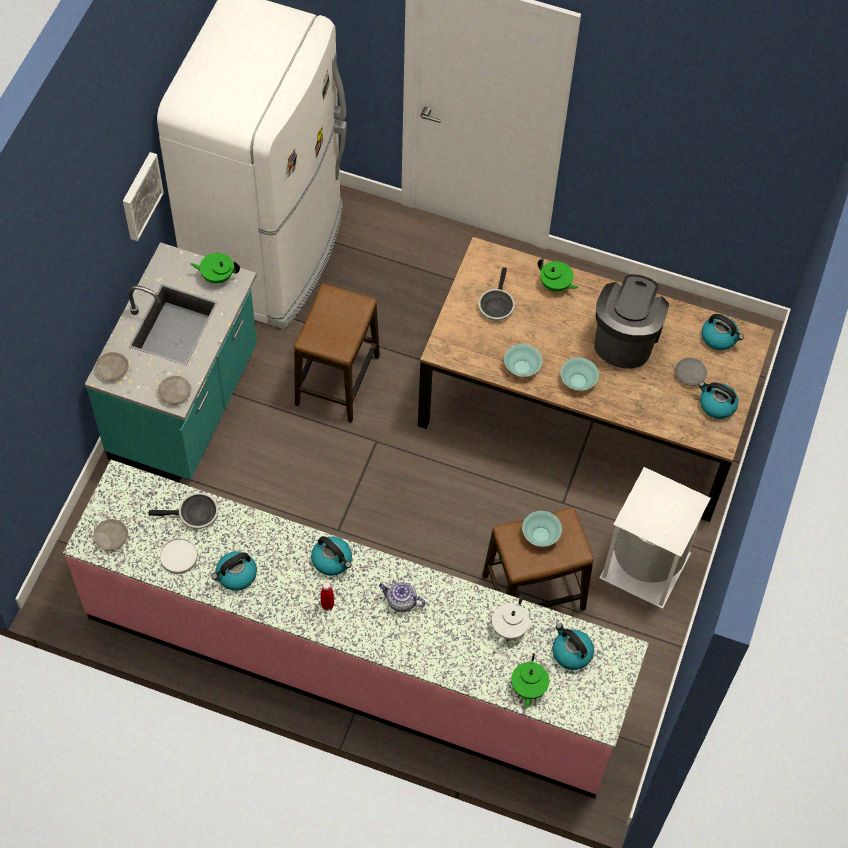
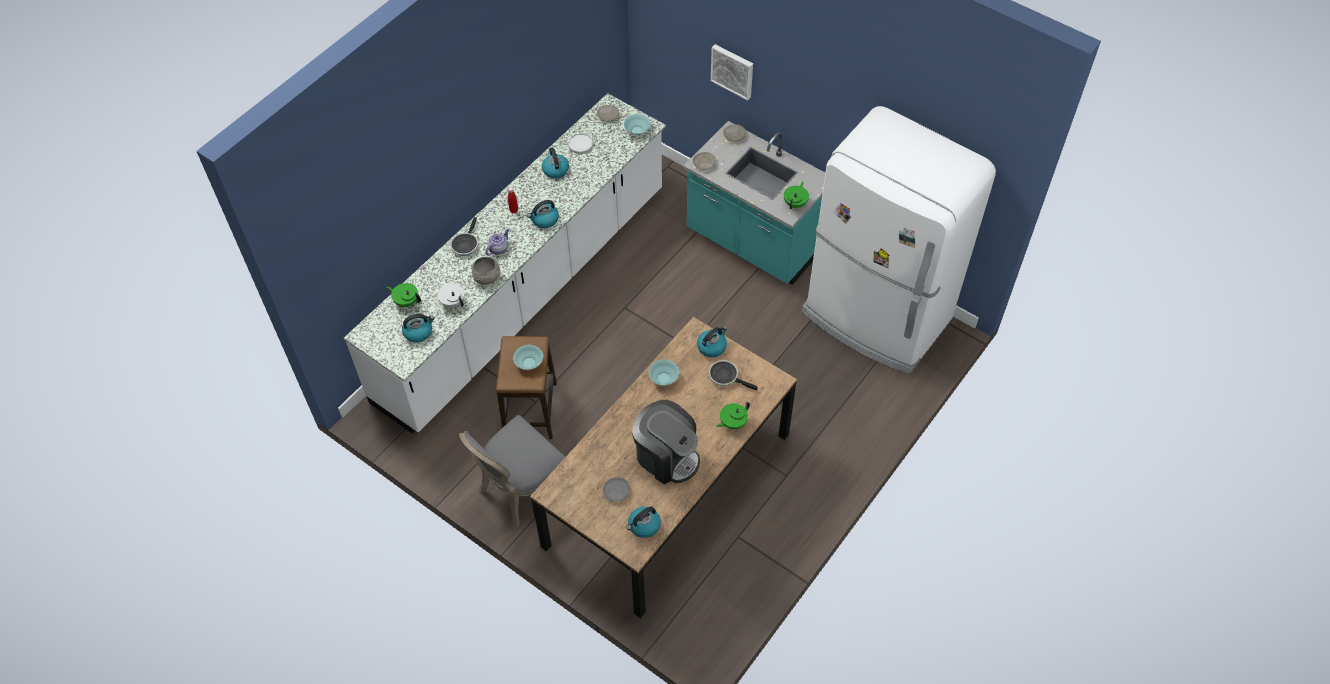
camera: 110 degrees right, 5 degrees down
(140, 195) = (837, 125): picture -> picture (733, 70)
(195, 514) = (607, 158): frying pan -> frying pan (465, 245)
(337, 380) = (748, 334): stool -> none
(354, 661) = (525, 294): pink counter -> white counter
(454, 599) = (487, 277): none -> grey bowl
(577, 381) = (638, 411): turquoise bowl -> turquoise bowl (637, 130)
(645, 567) = (520, 489): white trash can -> grey chair
(716, 405) = (582, 501): kettle -> kettle (712, 346)

